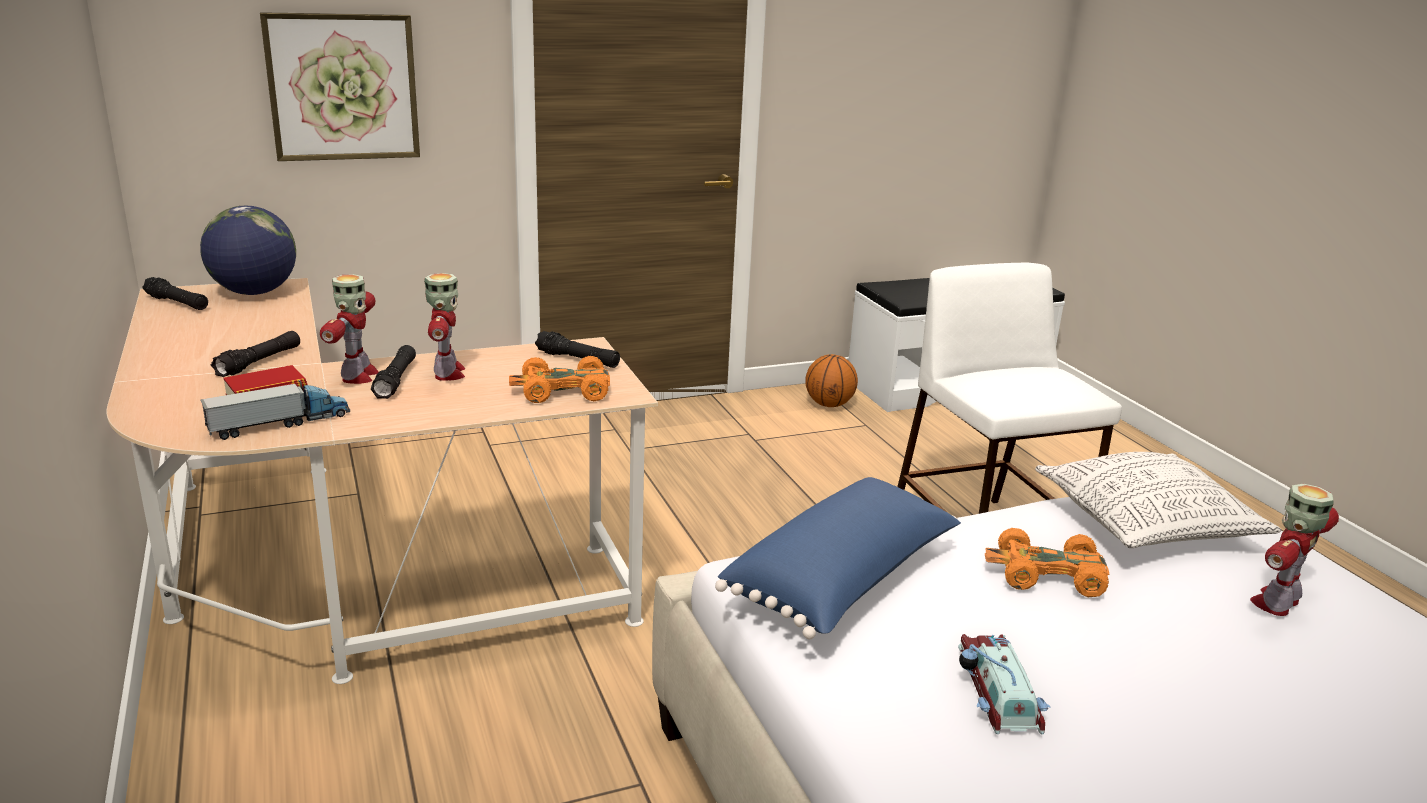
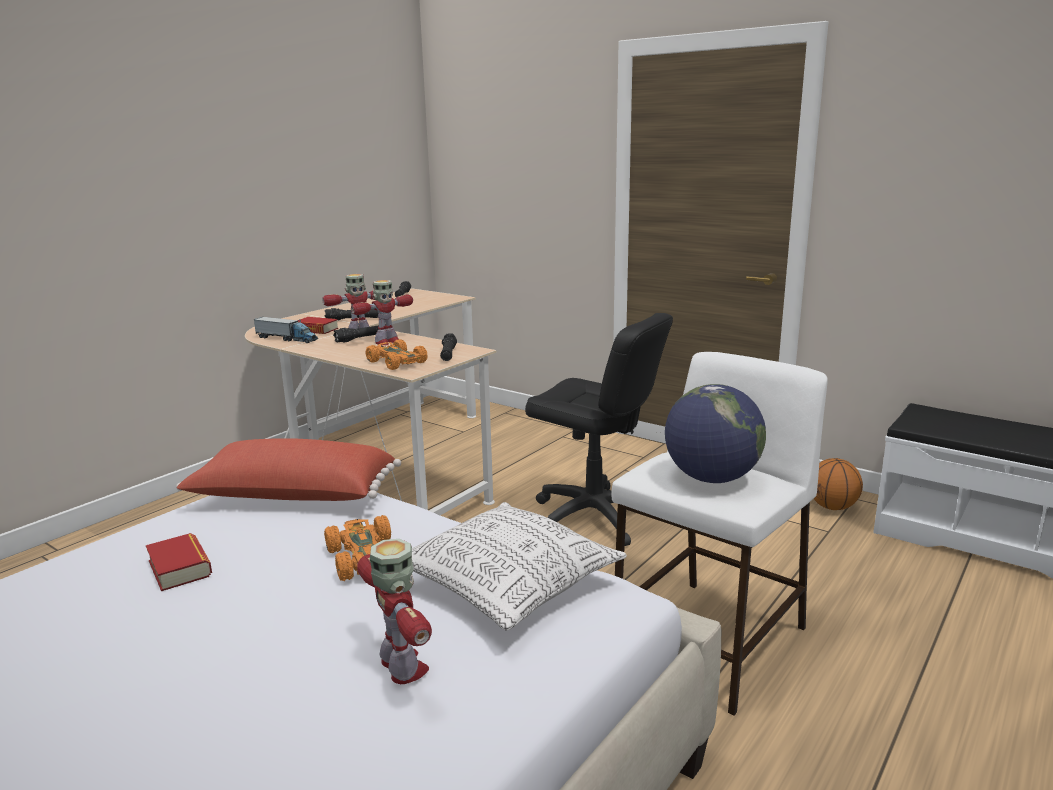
camera: 60 degrees right, 5 degrees down
(254, 292) = (437, 297): globe -> globe (711, 478)
(343, 87) = (524, 187): picture -> none
(711, 505) = (594, 516): none -> black office chair
(844, 582) = (293, 498): blue pillow -> red pillow
(995, 692) = (180, 568): toy car -> book
(1277, 602) = (402, 667): toy robot -> toy robot turned 45 degrees clockwise

